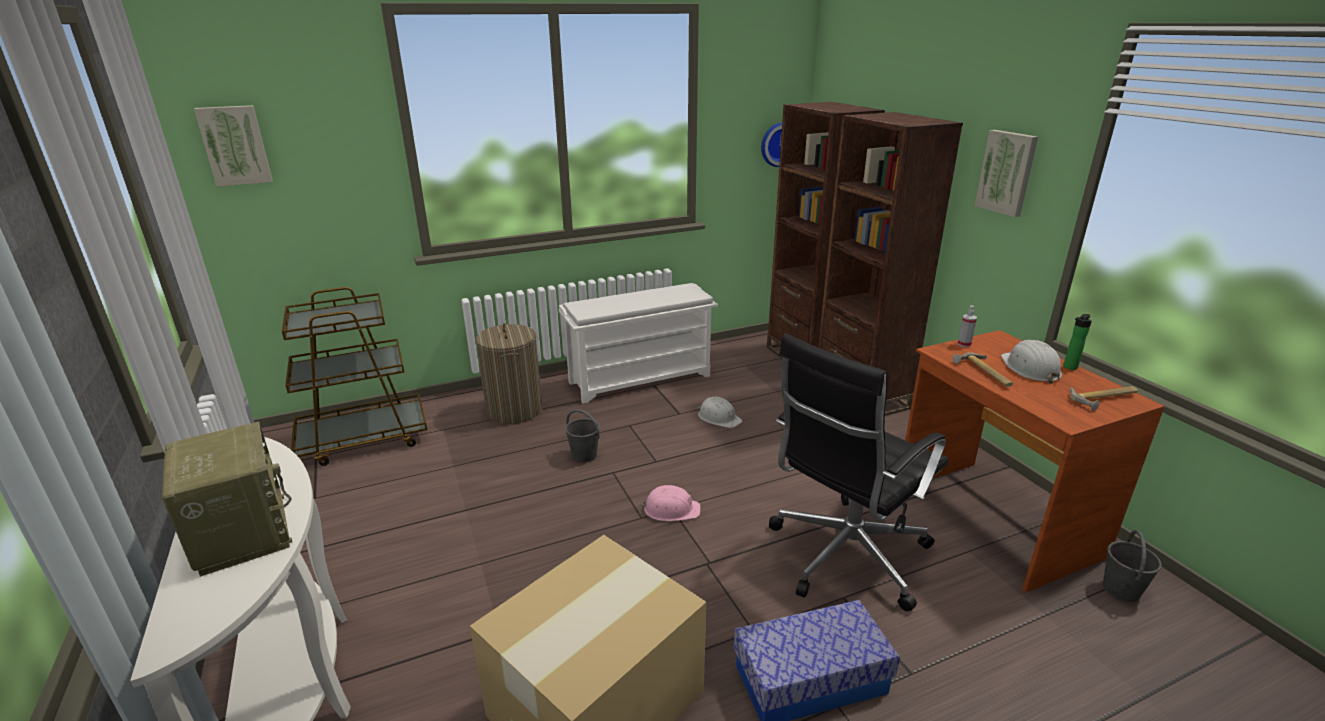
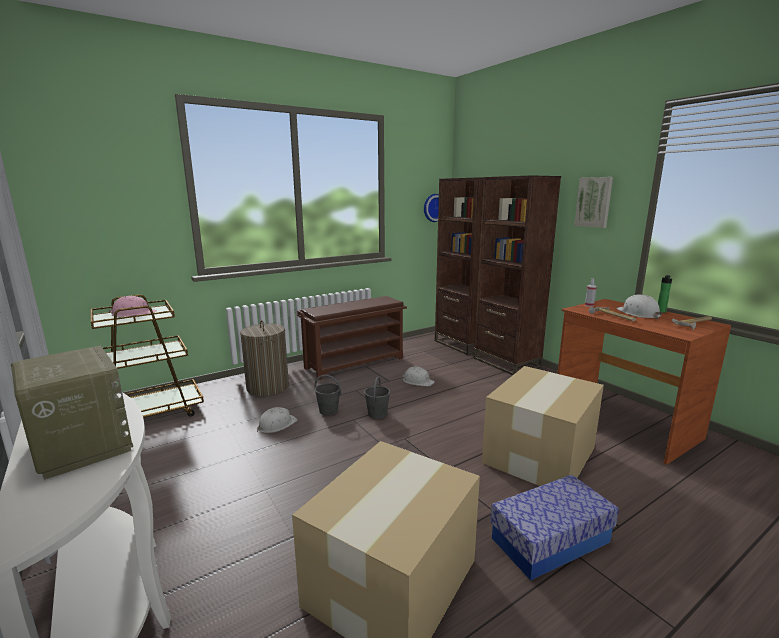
camera: 10 degrees left, 10 degrees down
(235, 145) = (56, 186): picture -> none
(513, 470) = (276, 424): none -> white hard hat
(641, 378) = (355, 363): white shoe rack -> brown shoe rack
(671, 509) = (404, 439): pink hard hat -> pink hard hat (133, 314)
(845, 556) = (538, 455): black office chair -> cardboard box
(1121, 590) = (723, 457): grey bucket -> grey bucket (377, 414)

